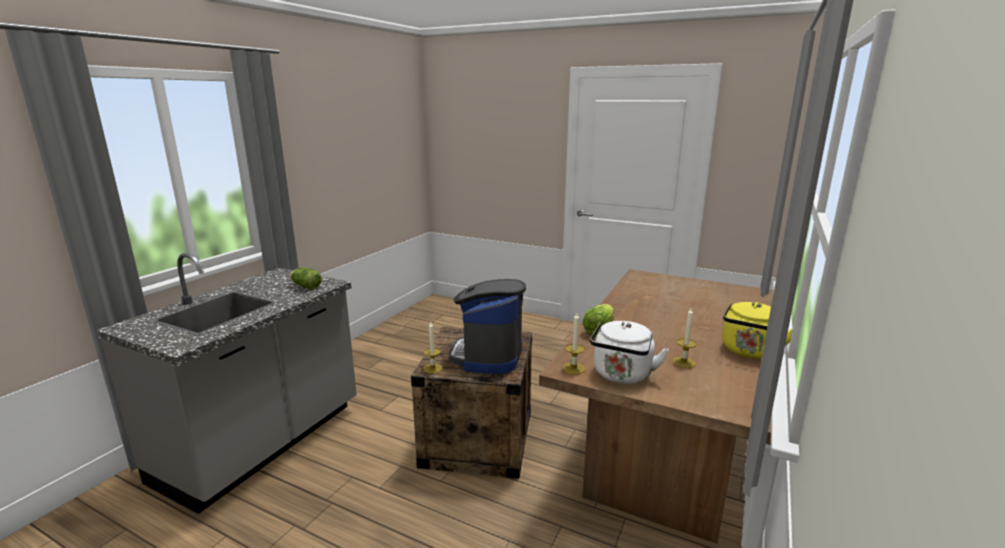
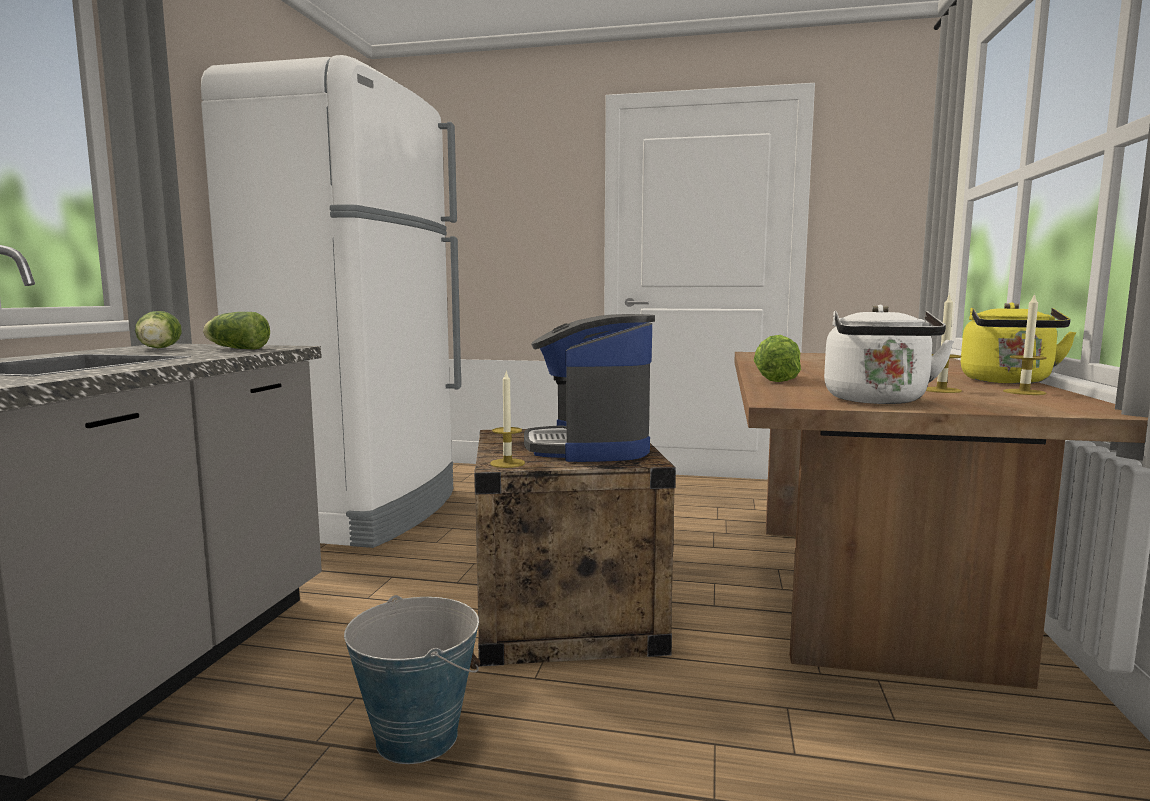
camera: 15 degrees left, 10 degrees down
(270, 282) = (158, 348): none -> lettuce
(370, 506) = (417, 736): none -> bucket
(400, 340) = (360, 512): none -> white fridge
(573, 368) = (794, 400): candle -> candle (1024, 392)

